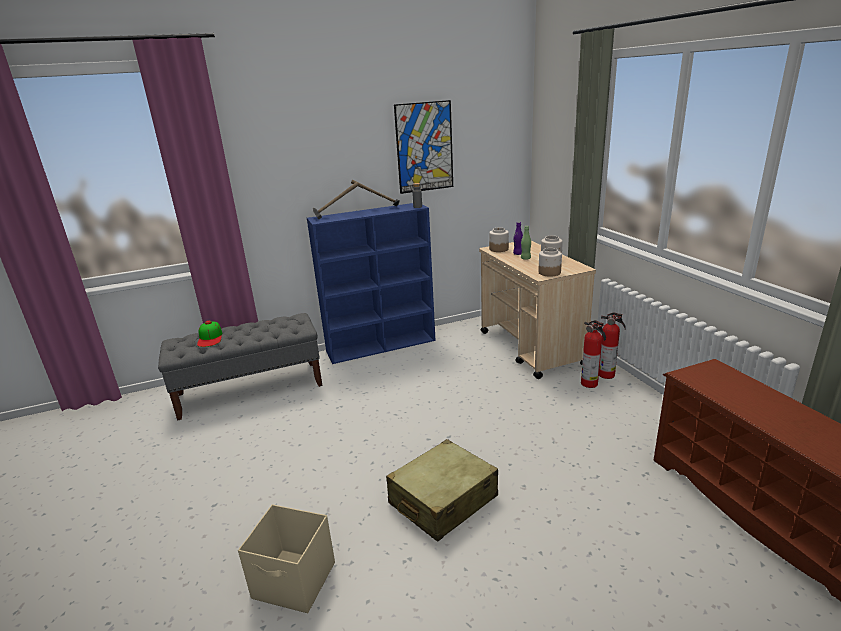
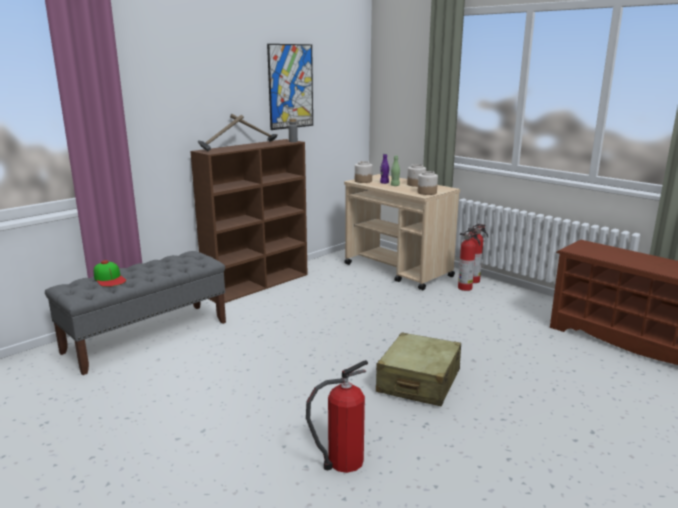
camera: 25 degrees left, 5 degrees down
(295, 581) = (342, 462): beige storage box -> fire extinguisher
(382, 345) = (258, 284): blue bookcase -> brown bookcase

